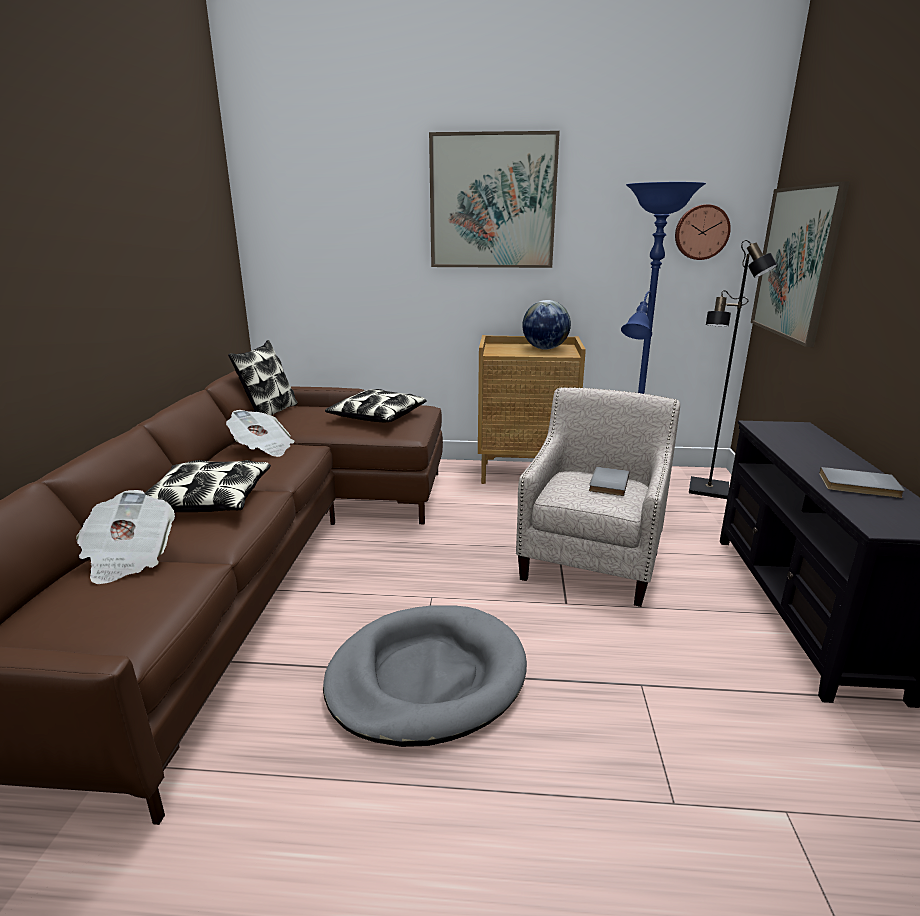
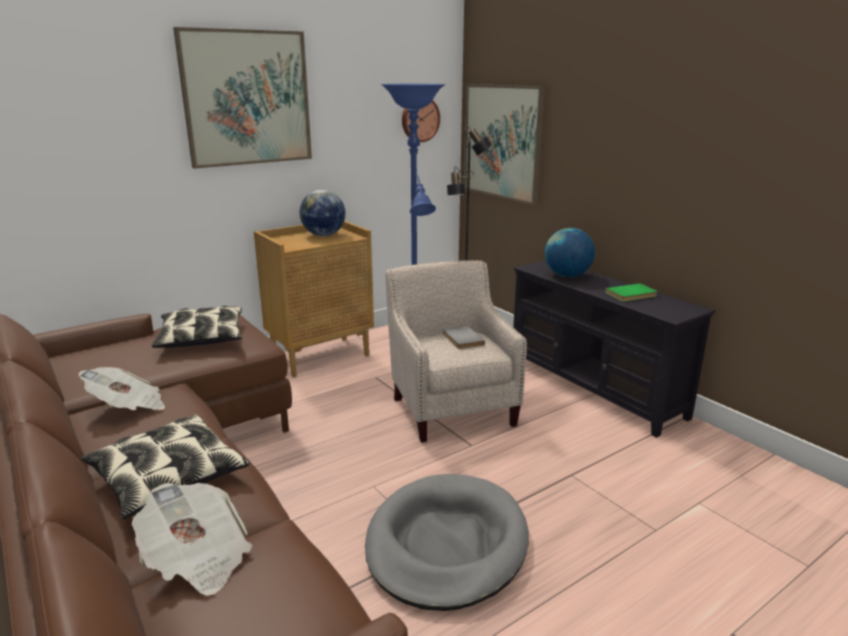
camera: 40 degrees left, 0 degrees up
(269, 413) = (57, 369): pillow -> none
(796, 443) = (567, 276): none -> globe
(859, 486) = (632, 295): grey book -> green book

